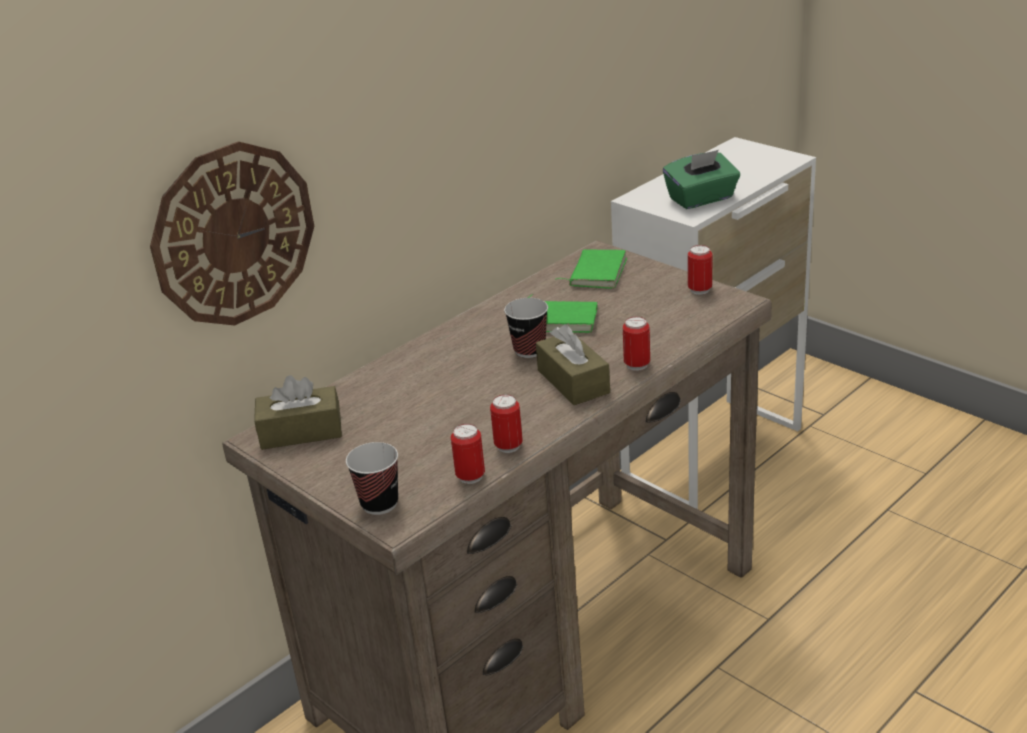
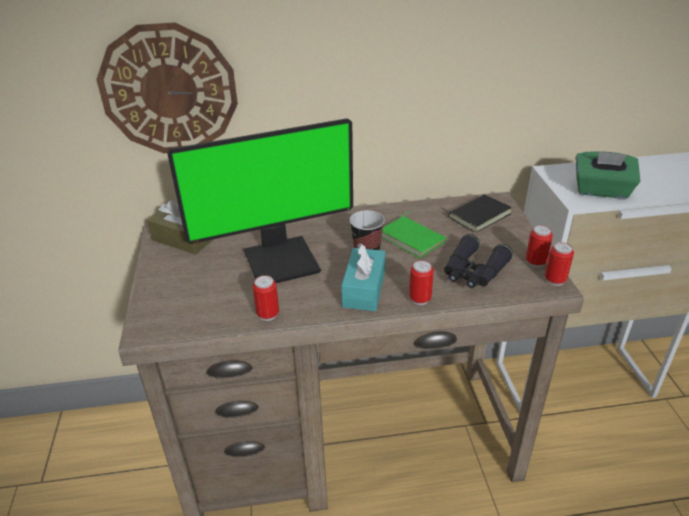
camera: 35 degrees right, 5 degrees up
(379, 503) = (154, 311): cup -> none
(449, 397) = (281, 259): none -> monitor
(470, 476) = (220, 323): can -> can (555, 280)
(573, 381) = (364, 289): brown tissue box -> turquoise tissue box
(596, 272) = (477, 215): green book -> black book
(656, 322) = (473, 272): none -> black binoculars

